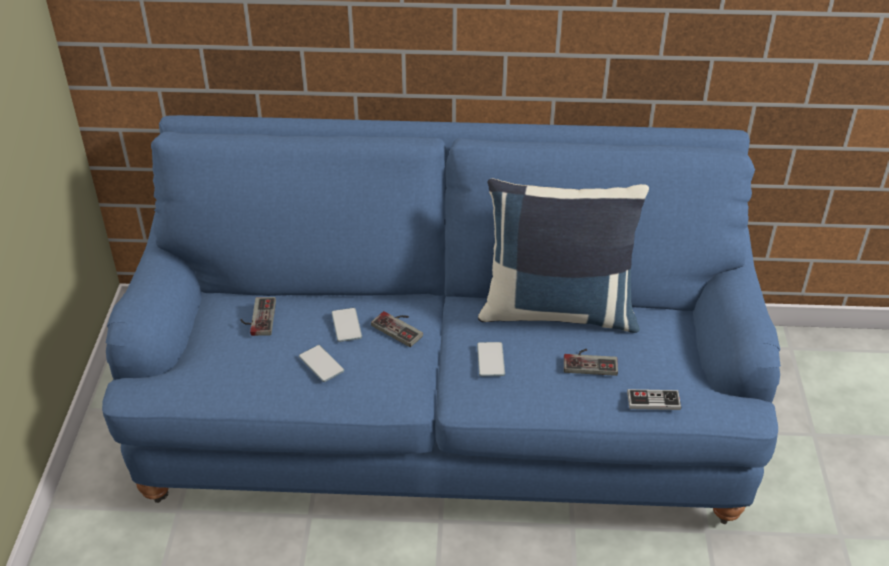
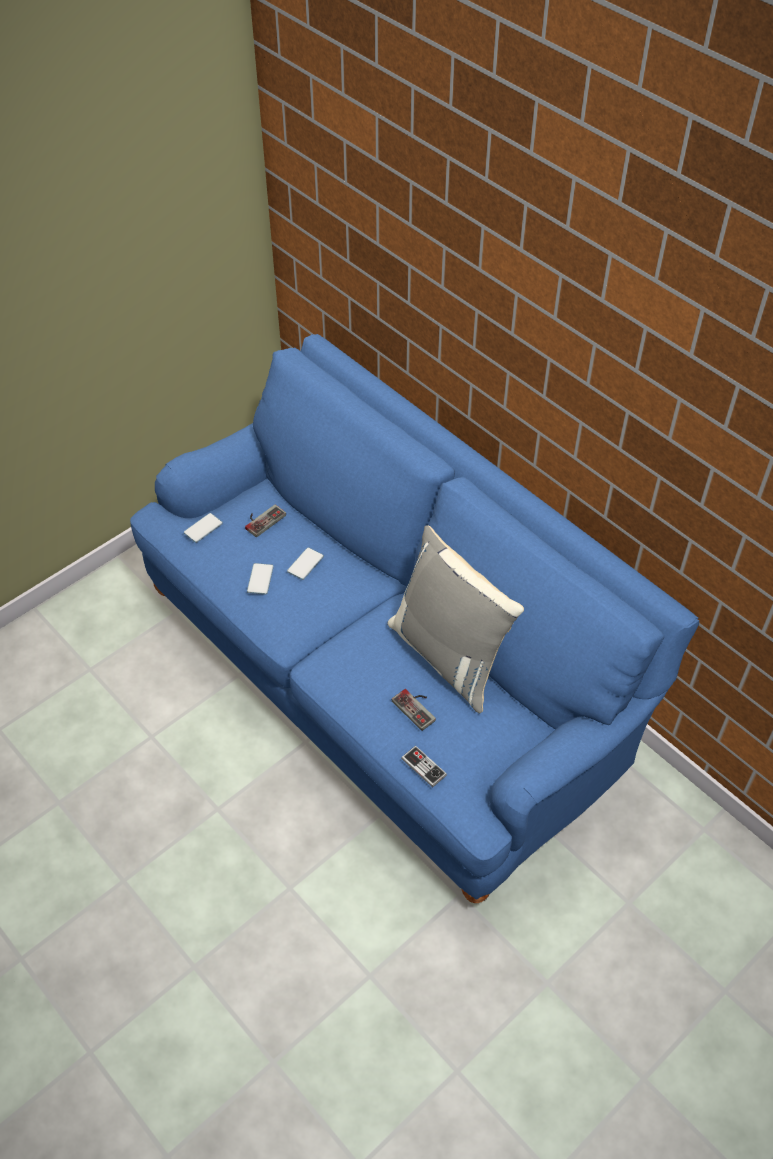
camera: 45 degrees right, 10 degrees up
(400, 327) = (336, 590): game controller -> none
(490, 360) = (359, 656): phone -> phone (203, 528)
(558, 309) = (450, 655): blue pillow -> grey pillow

